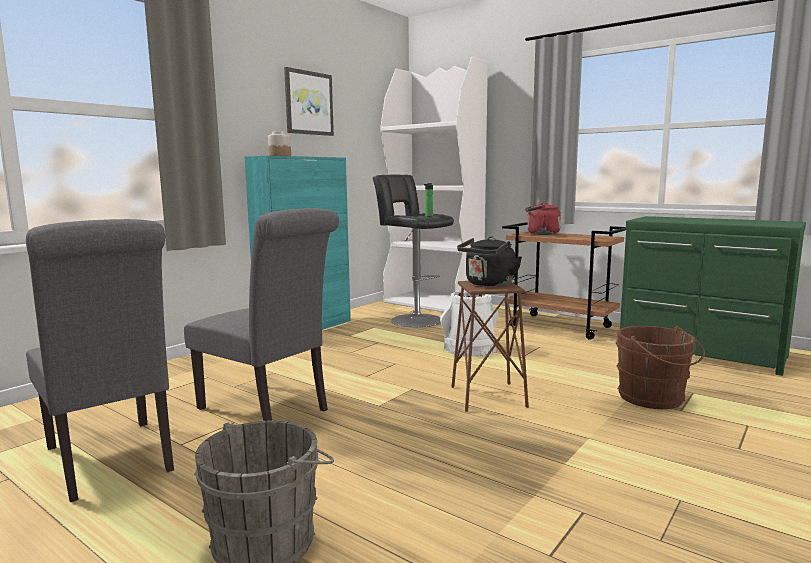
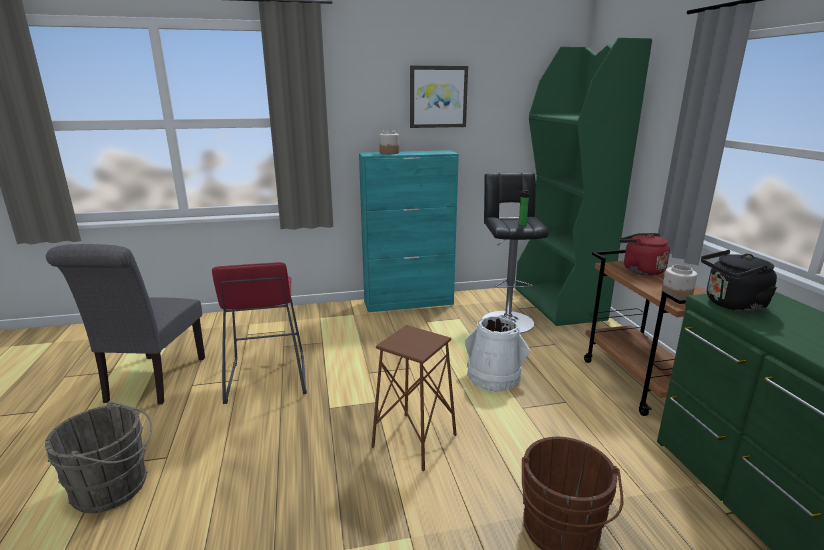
camera: 40 degrees right, 10 degrees up
(269, 410) = (267, 378): grey chair -> red stool
(434, 303) = (559, 304): white bookcase -> green bookcase
(488, 284) = (412, 340): black kettle -> black kettle (731, 305)
(590, 238) = (676, 296): none -> jar

